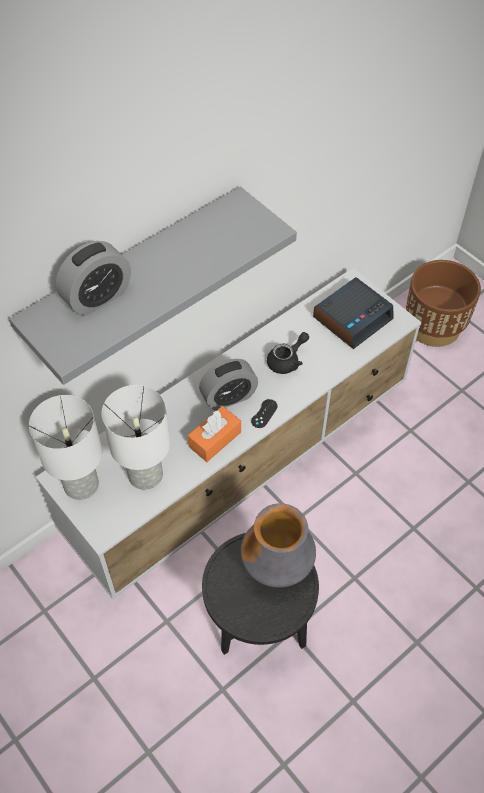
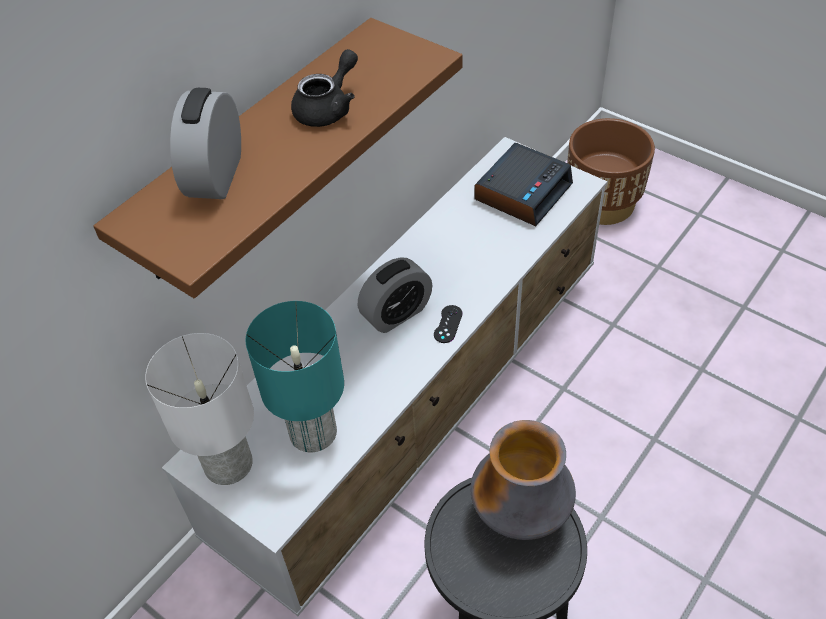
camera: 10 degrees left, 5 degrees down
(97, 297) = (216, 176): alarm clock -> alarm clock turned 150 degrees clockwise
(135, 274) = (255, 151): grey shelf -> brown shelf
(145, 474) = (312, 431): white table lamp -> turquoise table lamp
(215, 439) = (393, 368): orange tissue box -> none
(287, 361) = (458, 256): black teapot -> black teapot (328, 108)

